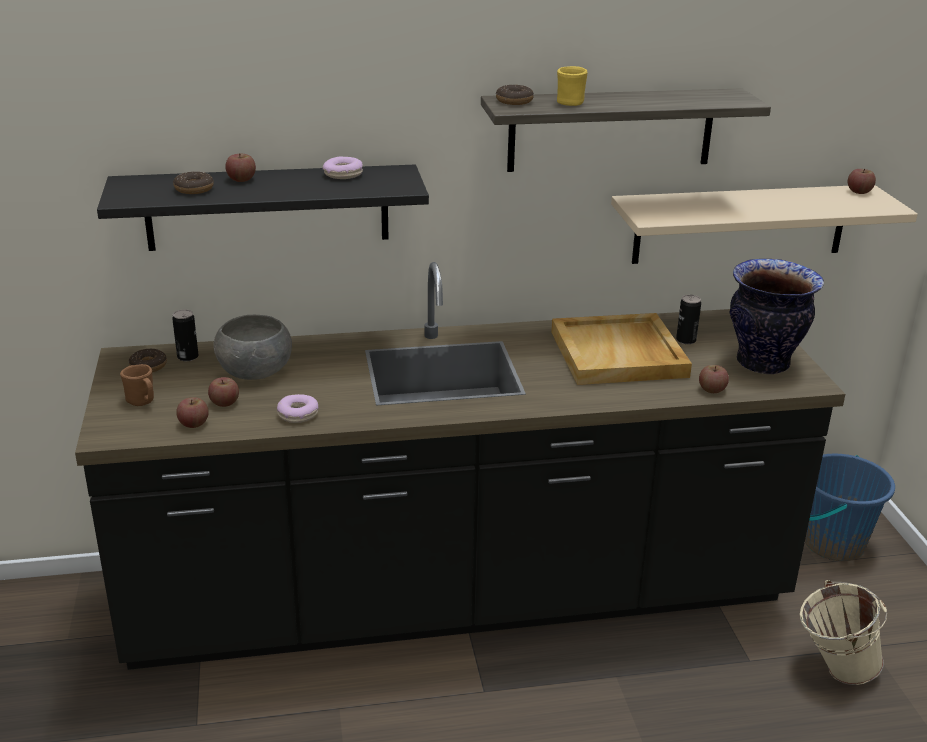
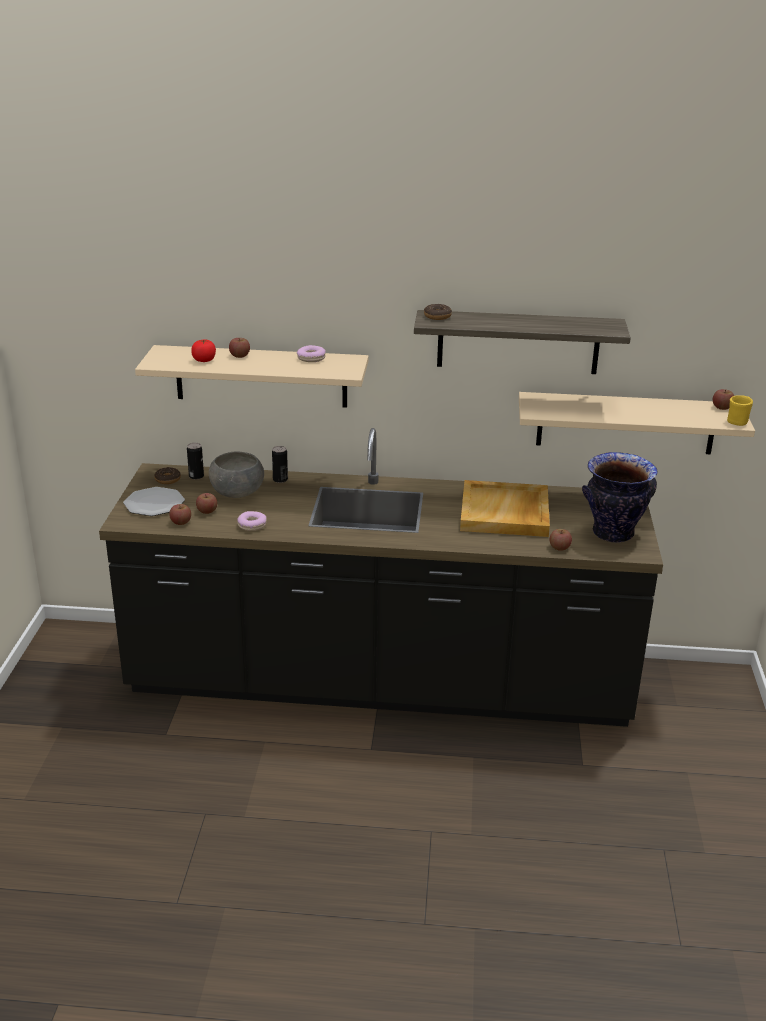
camera: 15 degrees right, 0 degrees up
(143, 402) = (154, 503): brown mug -> plate
(194, 189) = (204, 360): donut -> tomato
(268, 207) = (261, 376): black shelf -> beige shelf
(572, 102) = (479, 321): yellow mug -> yellow mug (739, 421)
(686, 340) = (564, 509): can -> can (280, 480)
(832, 670) = (645, 783): beige bucket -> none
(833, 543) = (698, 693): blue bucket -> none

